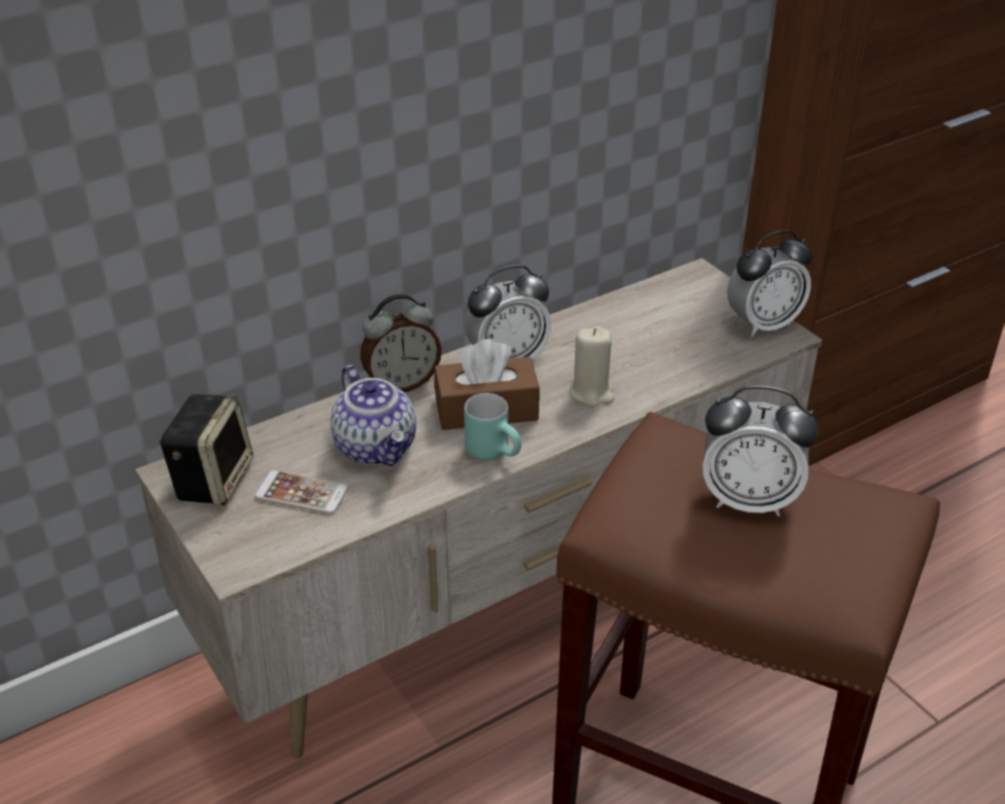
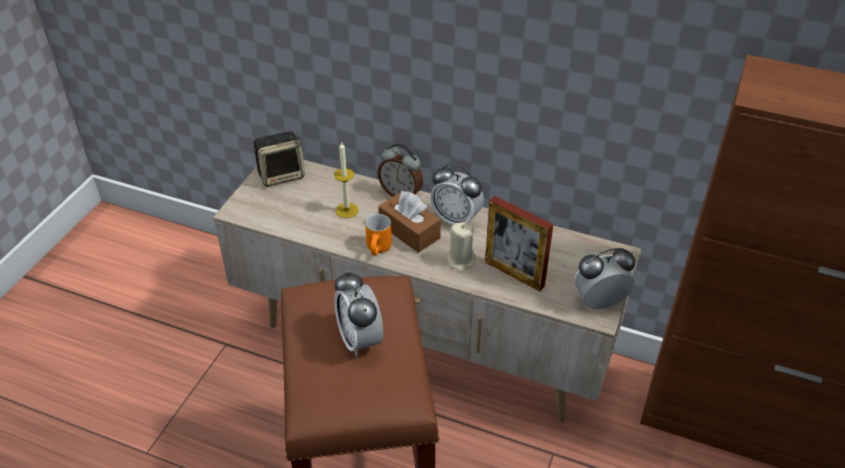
camera: 55 degrees right, 5 degrees up
(301, 493) = (295, 204): phone -> none
(377, 447) = (347, 210): teapot -> candle
(496, 452) = (379, 250): turquoise mug -> orange mug
(657, 362) = (514, 274): none -> picture frame
(763, 324) = (599, 302): alarm clock -> alarm clock turned 135 degrees clockwise

